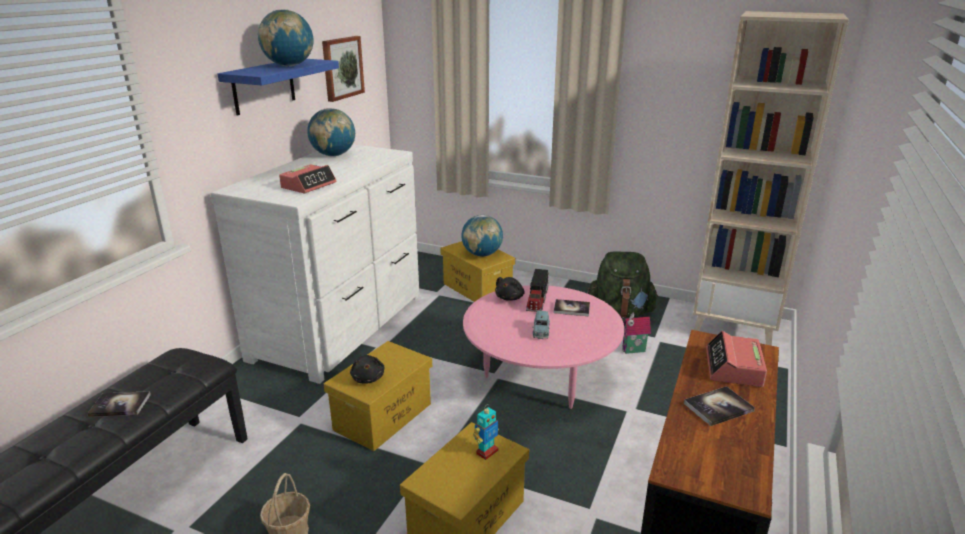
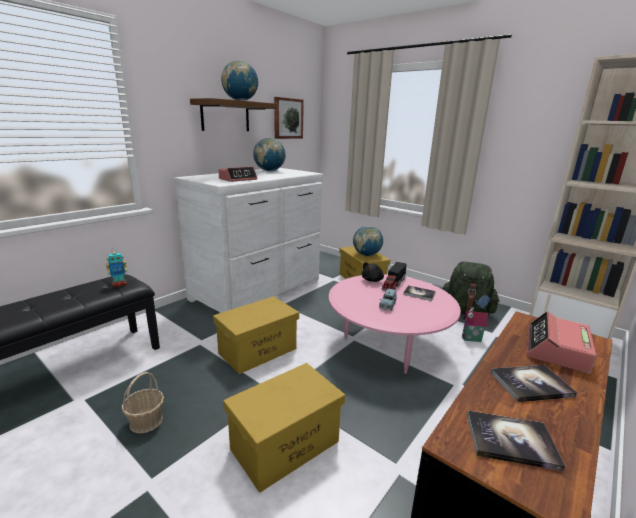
camera: 15 degrees right, 5 degrees down
(120, 405) = (59, 300): book -> book (511, 441)
(264, 86) = (225, 116): blue shelf -> brown shelf
(368, 378) = (245, 317): black plush toy -> none
(486, 452) = (307, 389): toy robot -> toy robot (119, 284)

